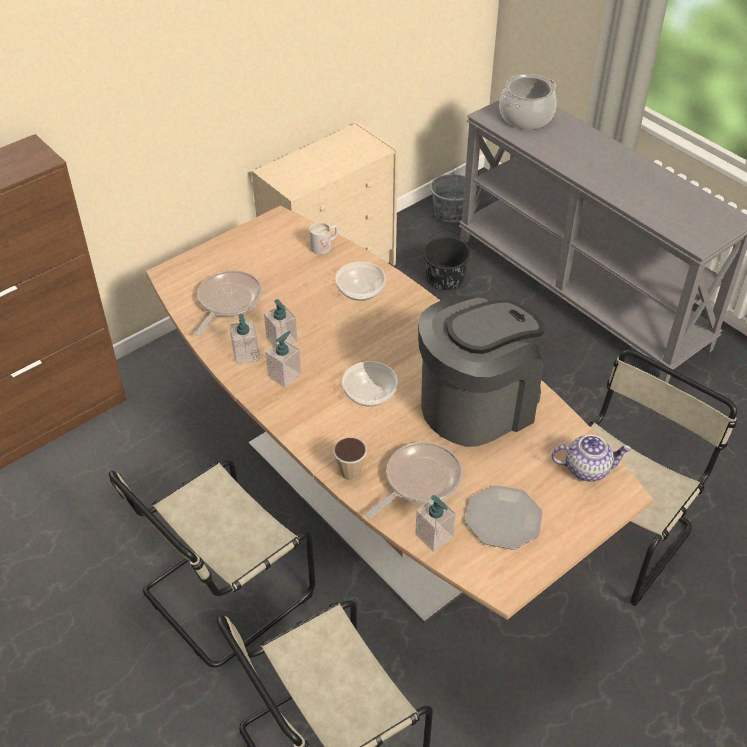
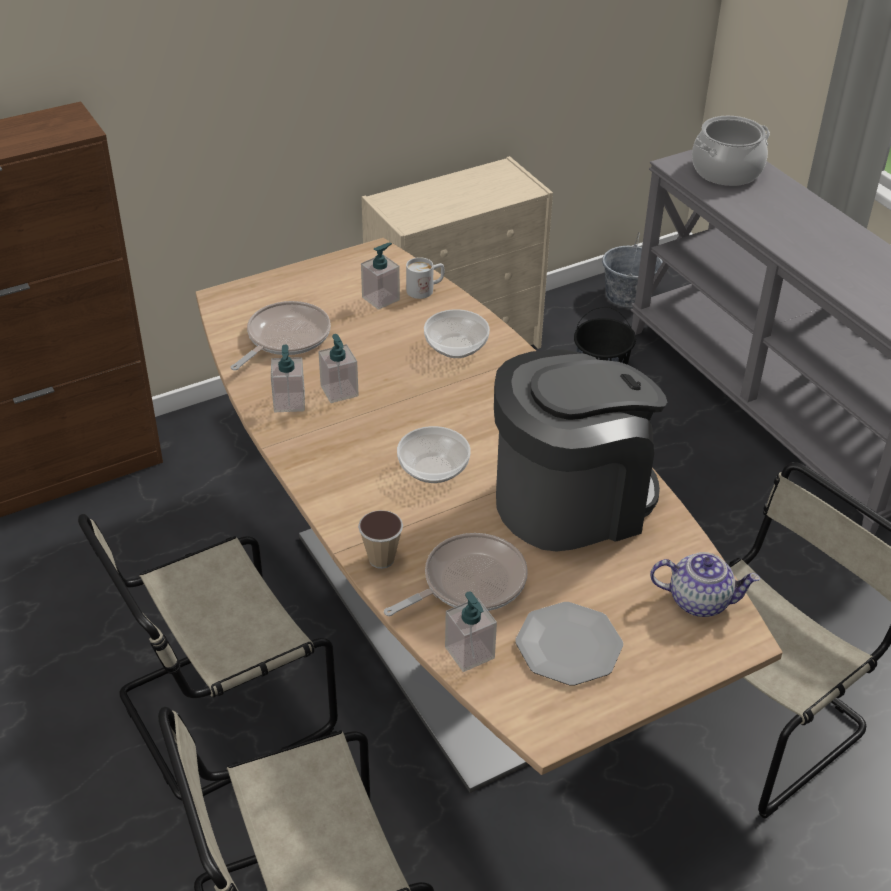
camera: 10 degrees right, 5 degrees down
(284, 375) = (330, 432): soap dispenser -> soap dispenser (381, 298)

